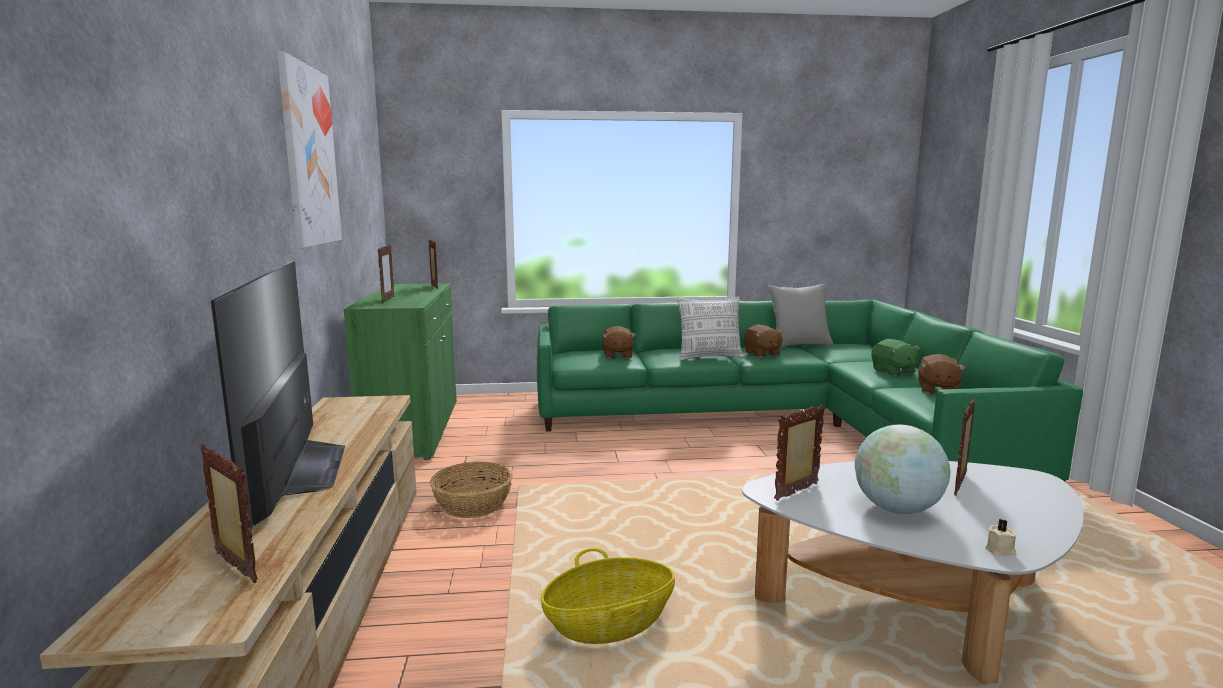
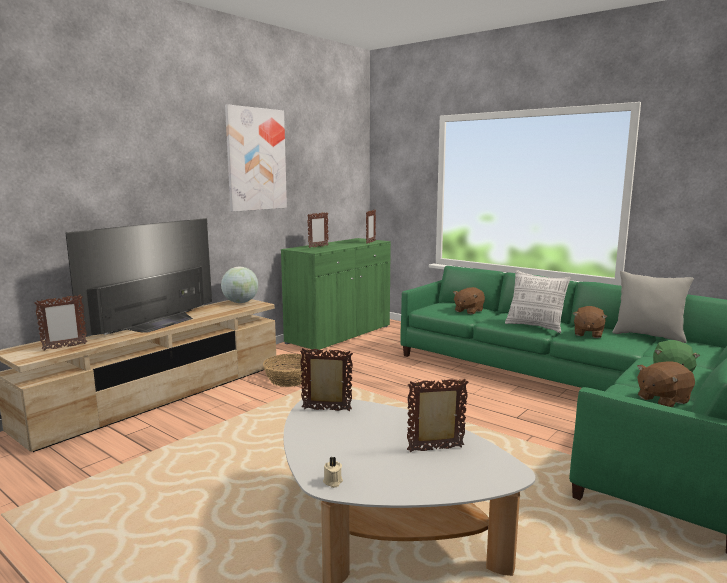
camera: 45 degrees right, 0 degrees up
(235, 568) = (64, 347): picture frame -> picture frame turned 60 degrees clockwise
(609, 624) = (230, 453): basket -> none
(897, 509) = (349, 440): globe -> globe (240, 302)

